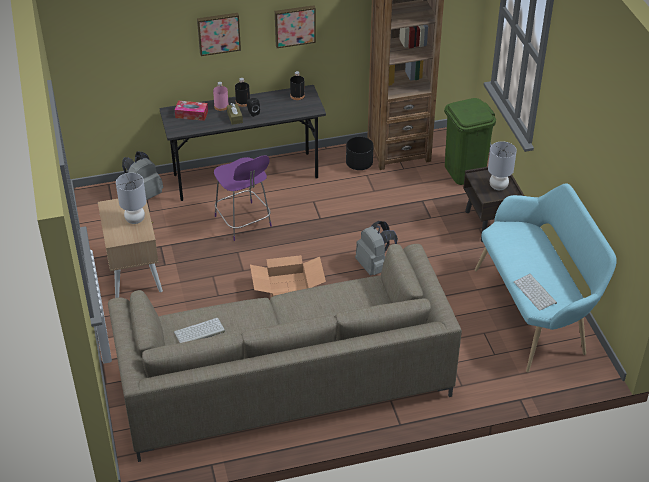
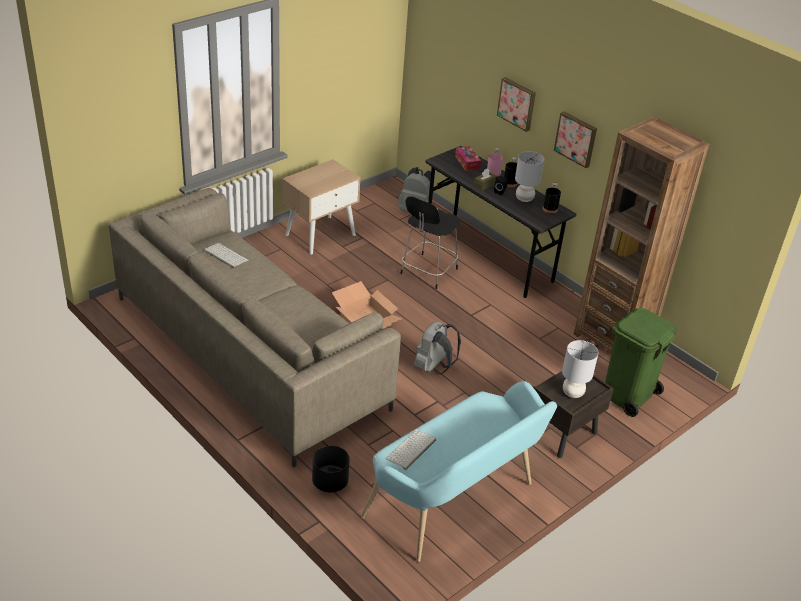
camera: 60 degrees right, 5 degrees down
(135, 219) = (325, 181): grey table lamp -> grey table lamp (524, 199)
(244, 222) = (427, 272): purple chair -> black chair
(359, 165) = (567, 318): black planter -> black planter (329, 482)

